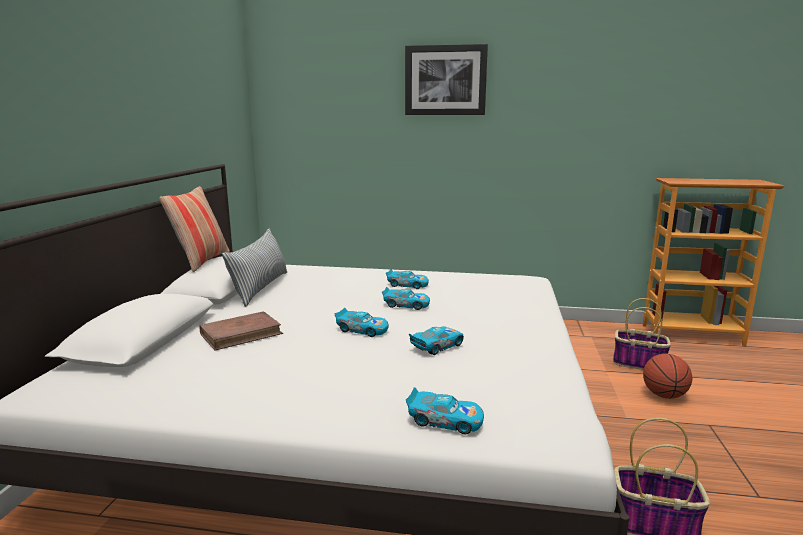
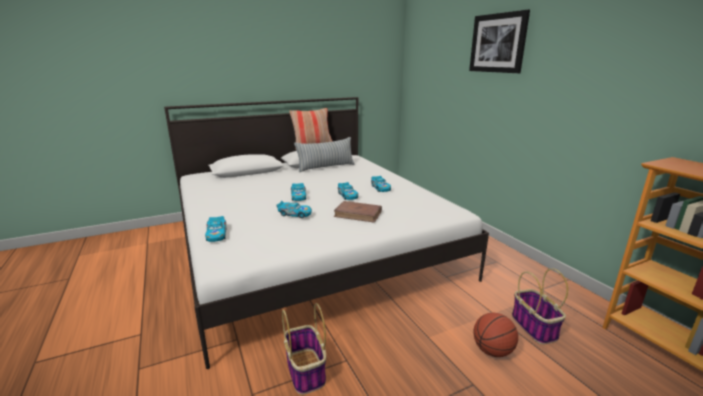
camera: 55 degrees right, 5 degrees up
(241, 334) = (267, 181): brown book -> brown book (358, 214)

